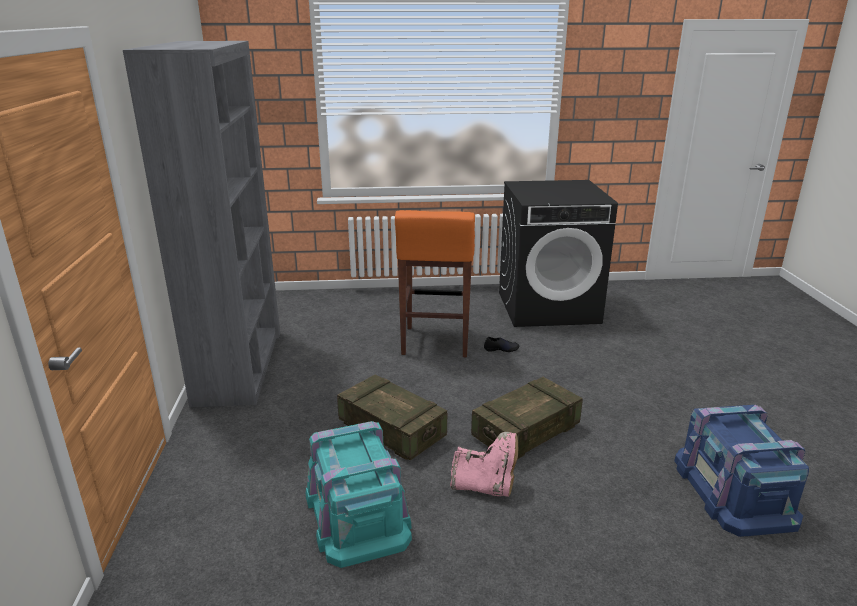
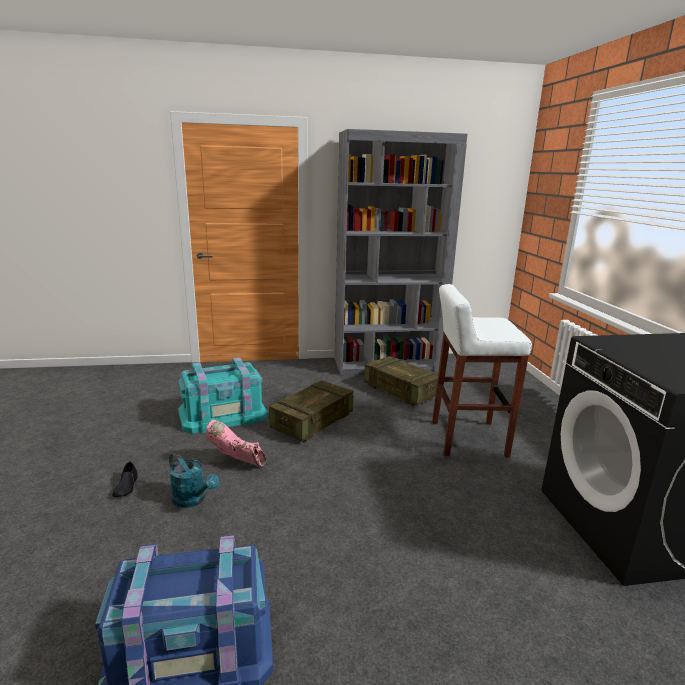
camera: 85 degrees right, 5 degrees down
(435, 342) = (466, 438): orange stool -> white stool
(485, 487) = (237, 463): pink boot -> pink boot turned 105 degrees clockwise
(501, 349) = (476, 479): black shoe -> black shoe (126, 486)
(526, 432) = (312, 487): crate -> crate (400, 391)
(562, 515) = (193, 500): none -> turquoise watering can

